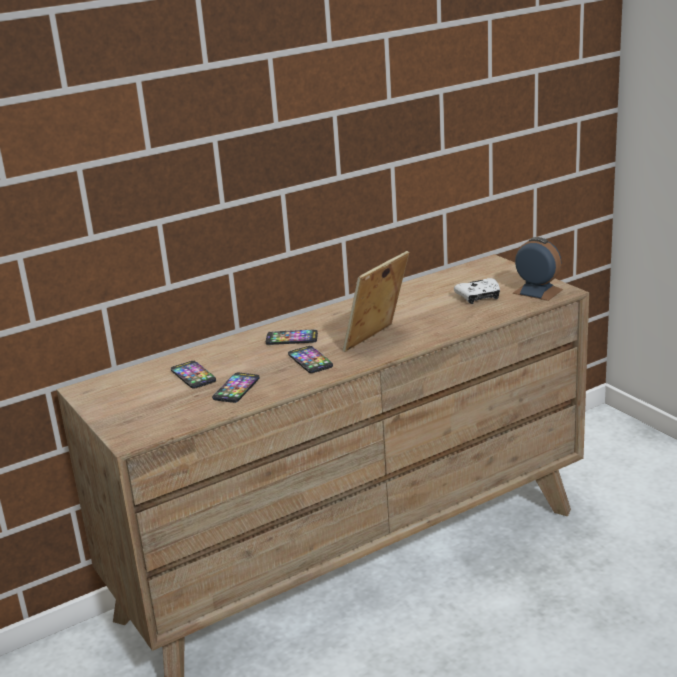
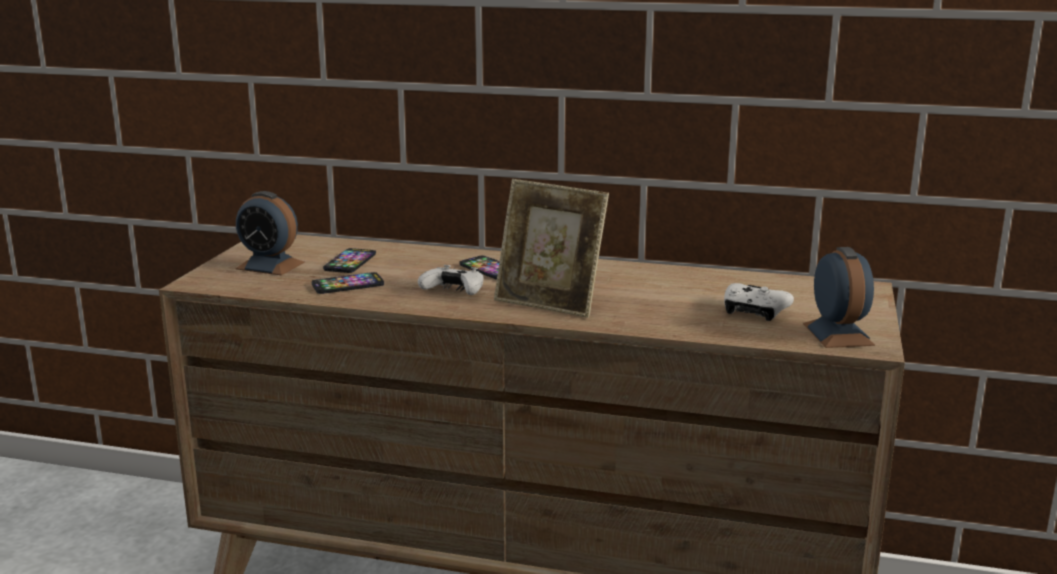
camera: 45 degrees right, 5 degrees down
(146, 404) = (270, 265): none -> alarm clock
(310, 360) = (454, 291): phone -> white game controller
(377, 341) = (549, 303): picture frame -> picture frame turned 150 degrees counterclockwise

